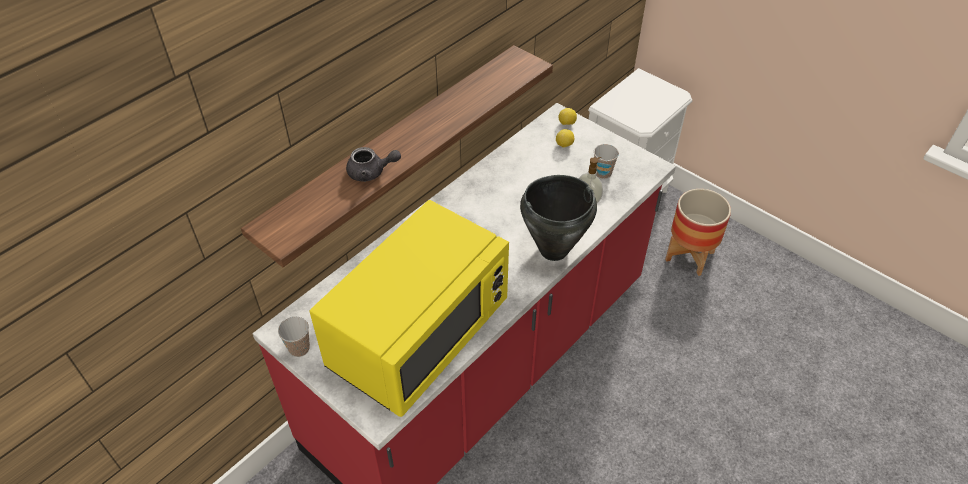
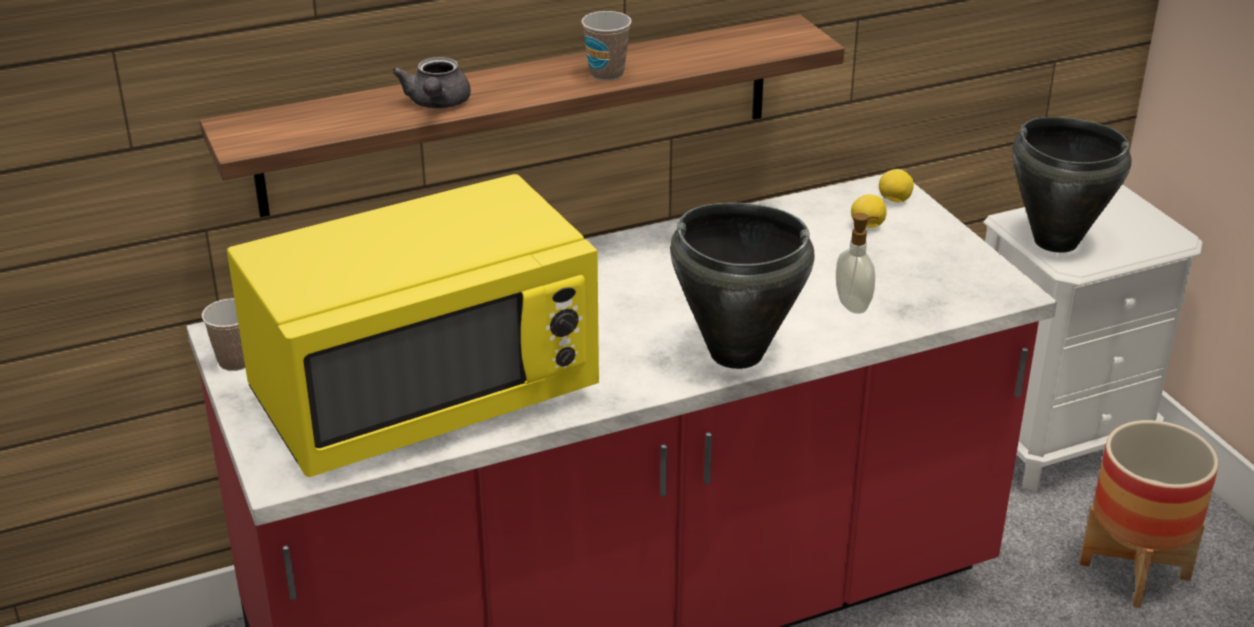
camera: 25 degrees right, 15 degrees down
(371, 172) = (437, 104): grey teapot -> grey teapot turned 60 degrees clockwise
(603, 173) = (908, 278): cup -> cup (606, 74)
(628, 113) = (1055, 241): none -> black cooking pot

